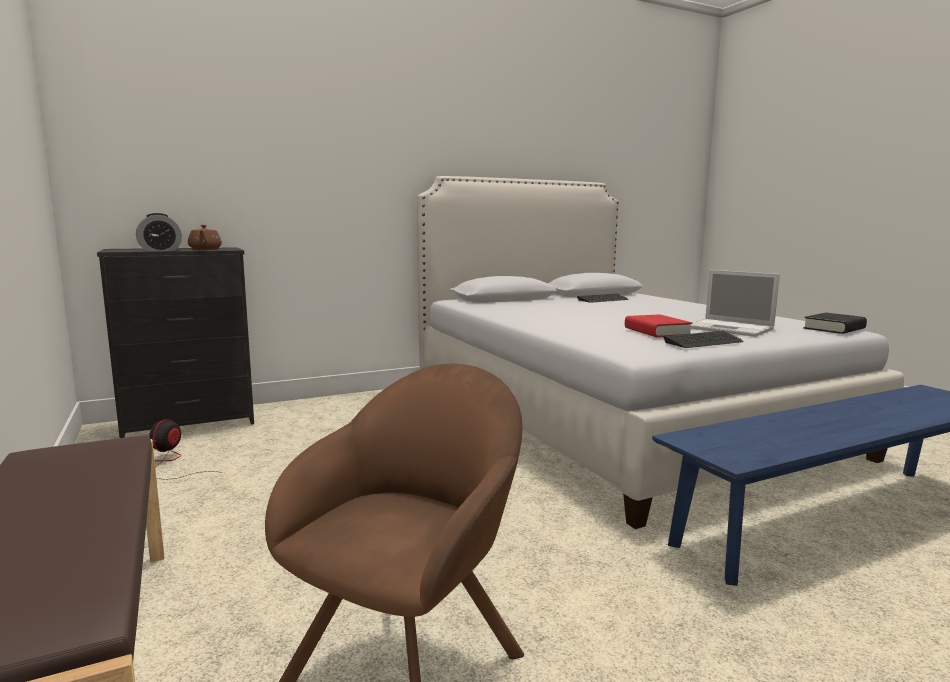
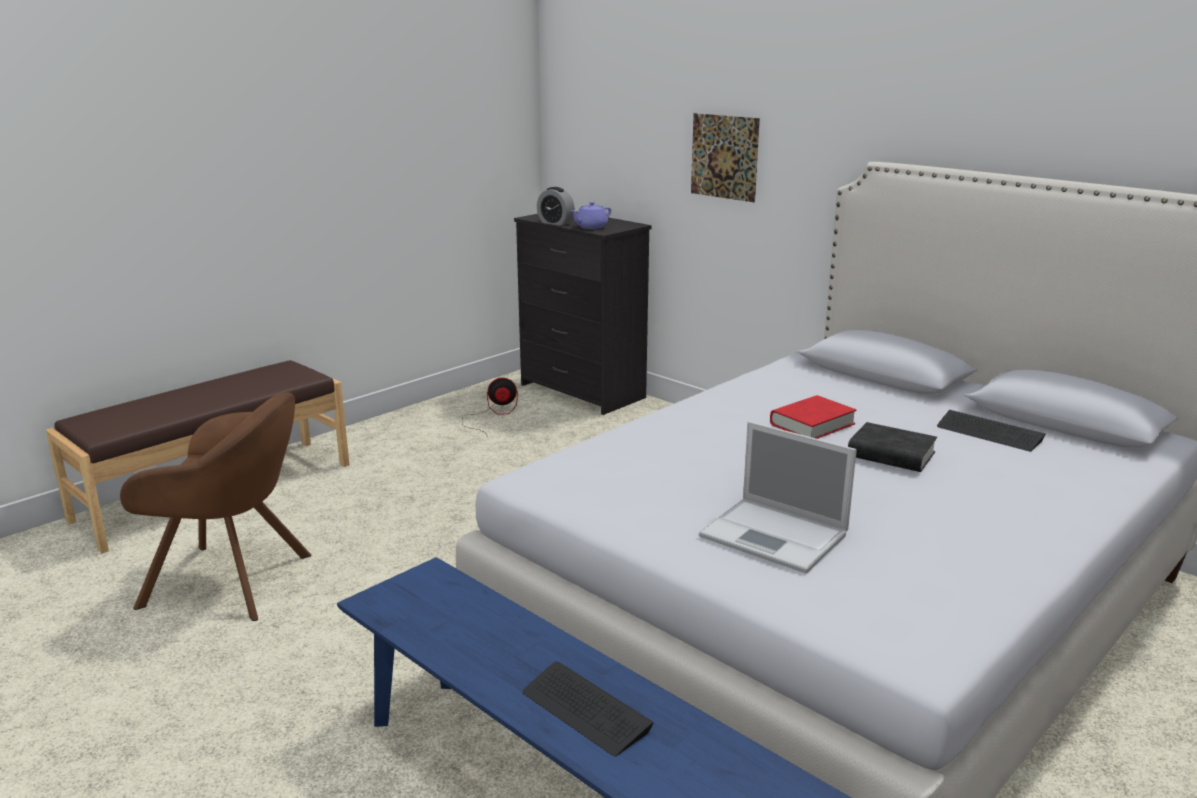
camera: 70 degrees right, 10 degrees up
(205, 249) = (591, 227): brown teapot -> purple teapot
(308, 182) = (724, 157): none -> picture
(656, 331) = (661, 480): red book -> red book (812, 424)
(703, 342) = (624, 513): keyboard -> keyboard (585, 710)
(731, 328) = (776, 536): laptop -> laptop turned 75 degrees counterclockwise
(834, 328) = (903, 637): black book -> black book (891, 454)

